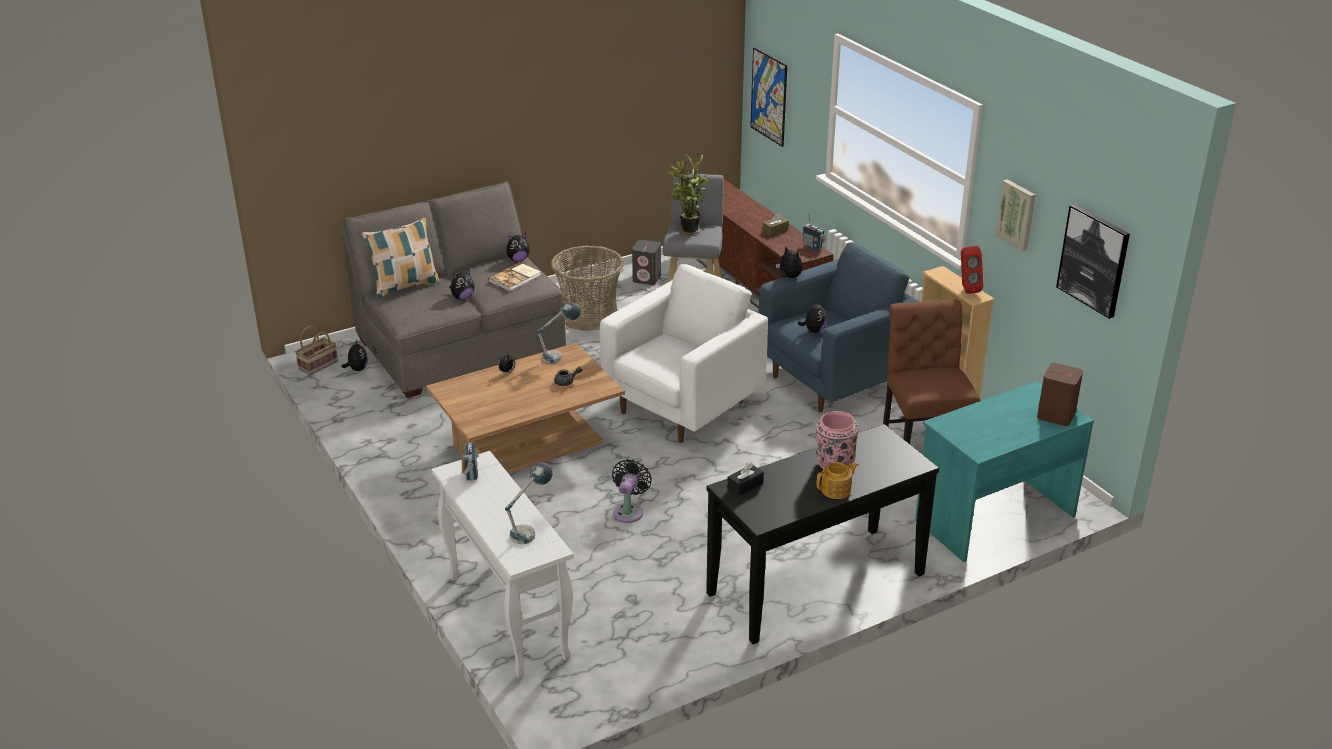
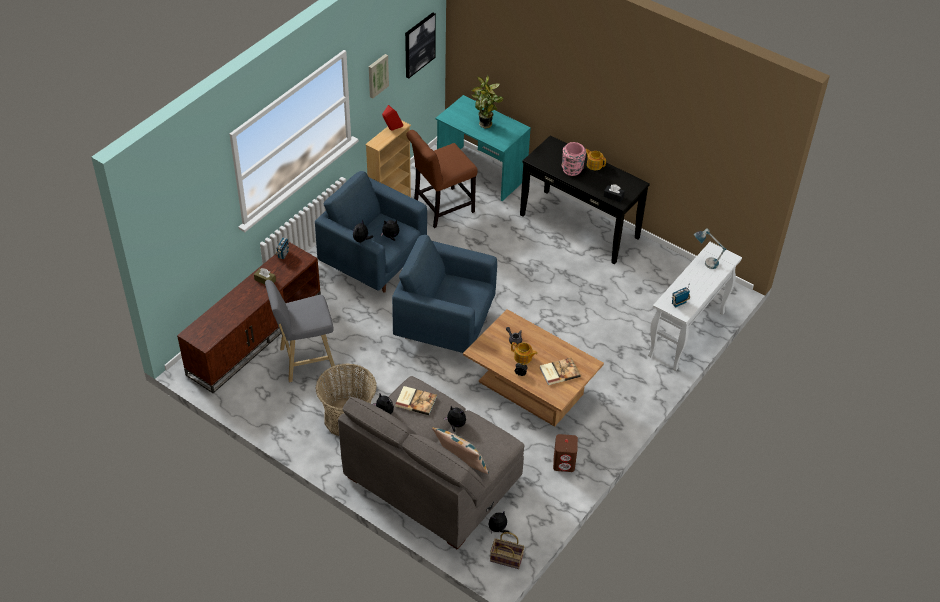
camera: 115 degrees left, 15 degrees up
(485, 400) = (559, 372): none -> book
(531, 380) = (523, 358): none -> teapot
(559, 355) = (484, 355): table lamp -> none
(629, 511) = (567, 316): black fan -> none
(647, 279) = (272, 403): grey speaker -> none
(682, 407) = (445, 326): white armchair -> blue armchair
(687, 231) = (309, 314): potted plant -> potted plant (486, 125)
(769, 97) = (177, 245): picture -> none
(1056, 415) = (467, 107): brown speaker -> brown speaker (564, 463)

